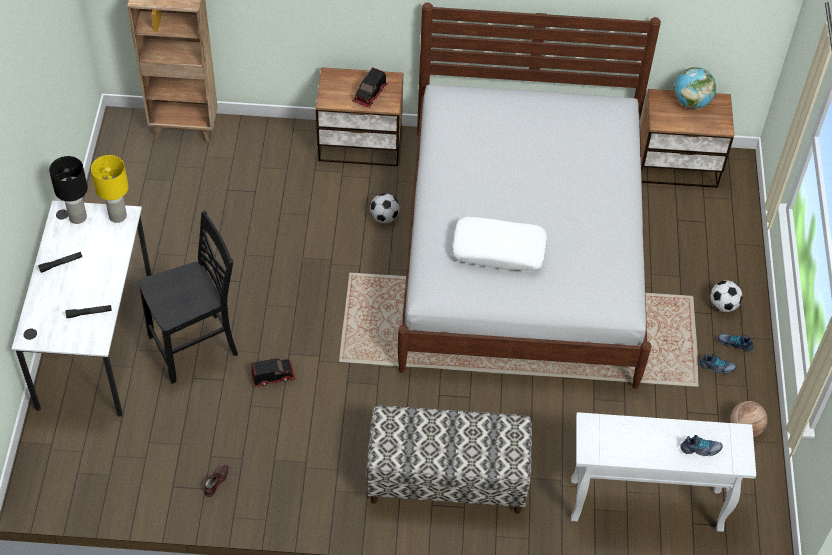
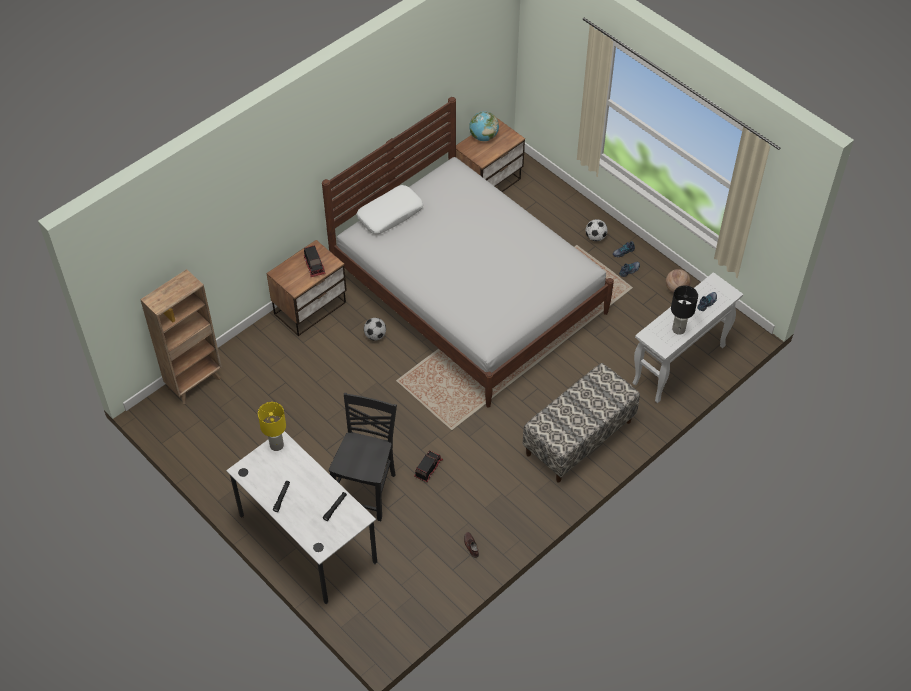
camera: 45 degrees left, 0 degrees up
(77, 218) = (255, 466): black table lamp -> black table lamp (679, 330)
(499, 250) = (494, 290): white pillow -> white pillow (390, 214)

